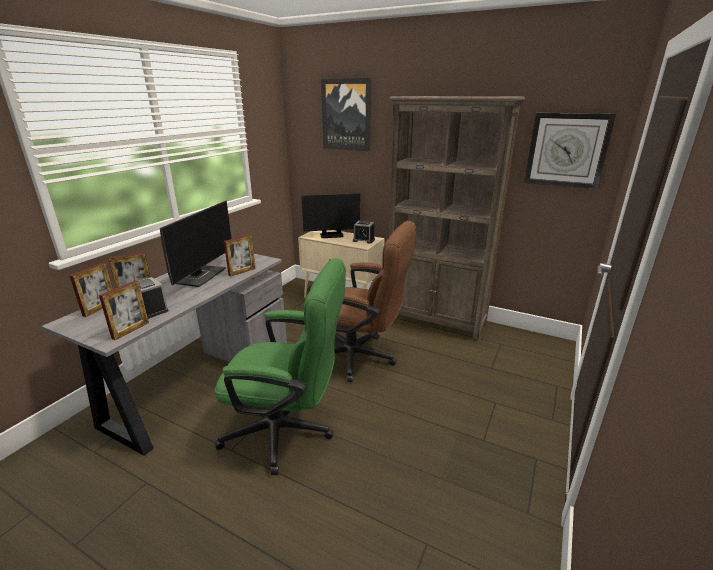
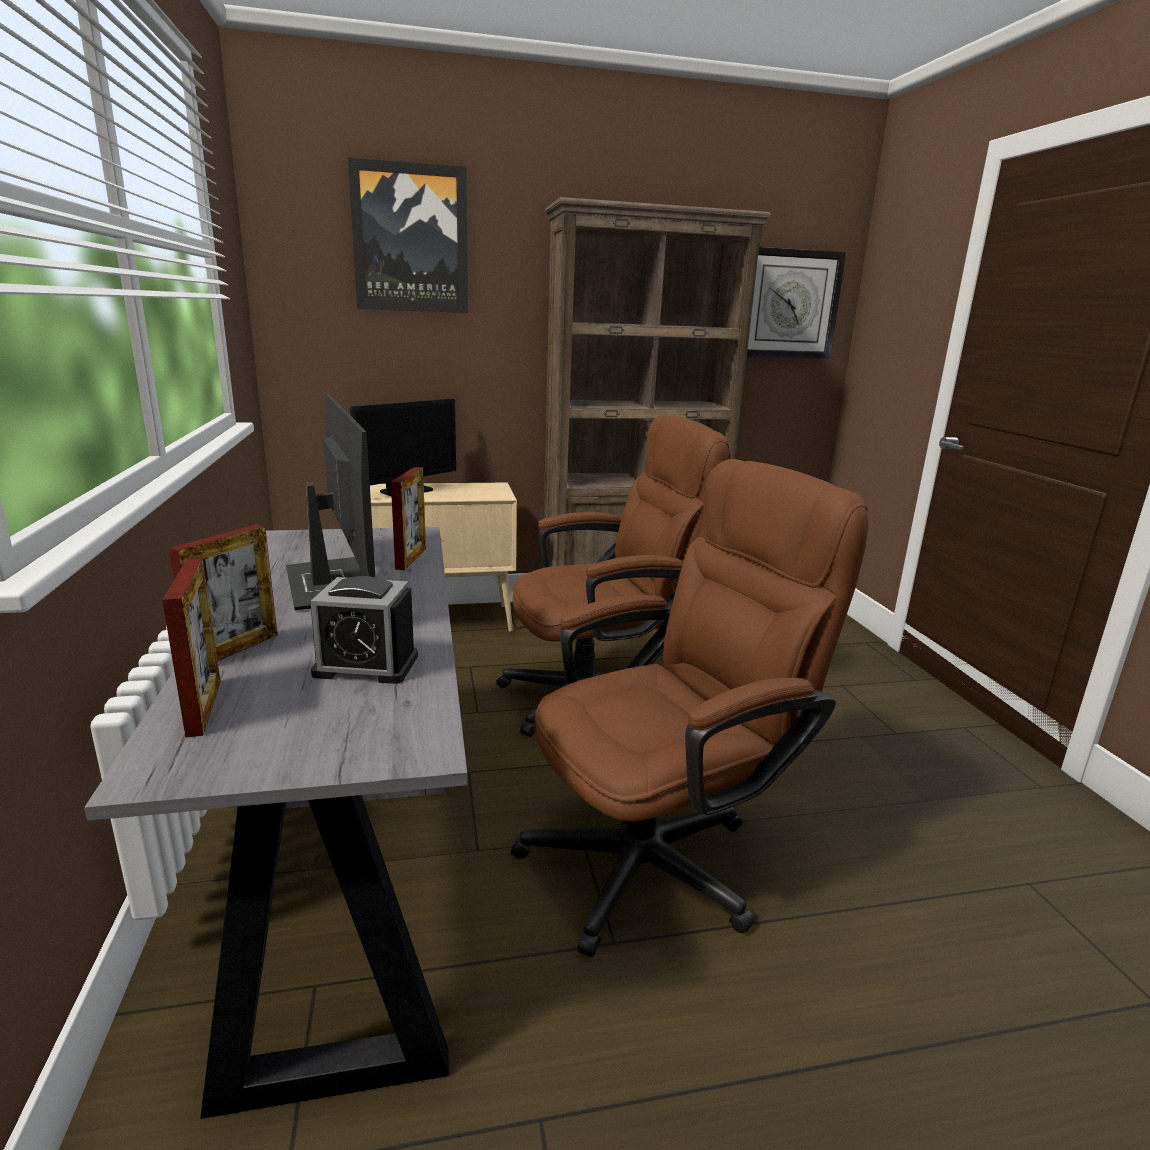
camera: 40 degrees left, 5 degrees down
(130, 330) = (419, 713): picture frame -> none
(287, 432) = (662, 856): green office chair -> brown office chair
(363, 240) = (481, 489): alarm clock -> none

